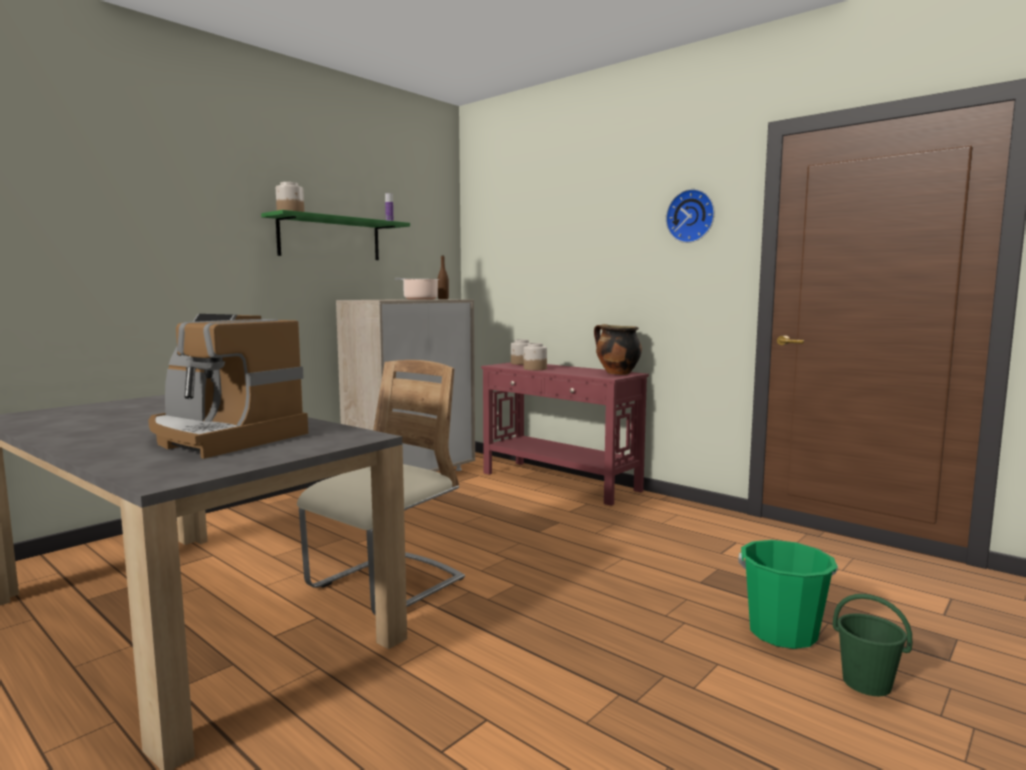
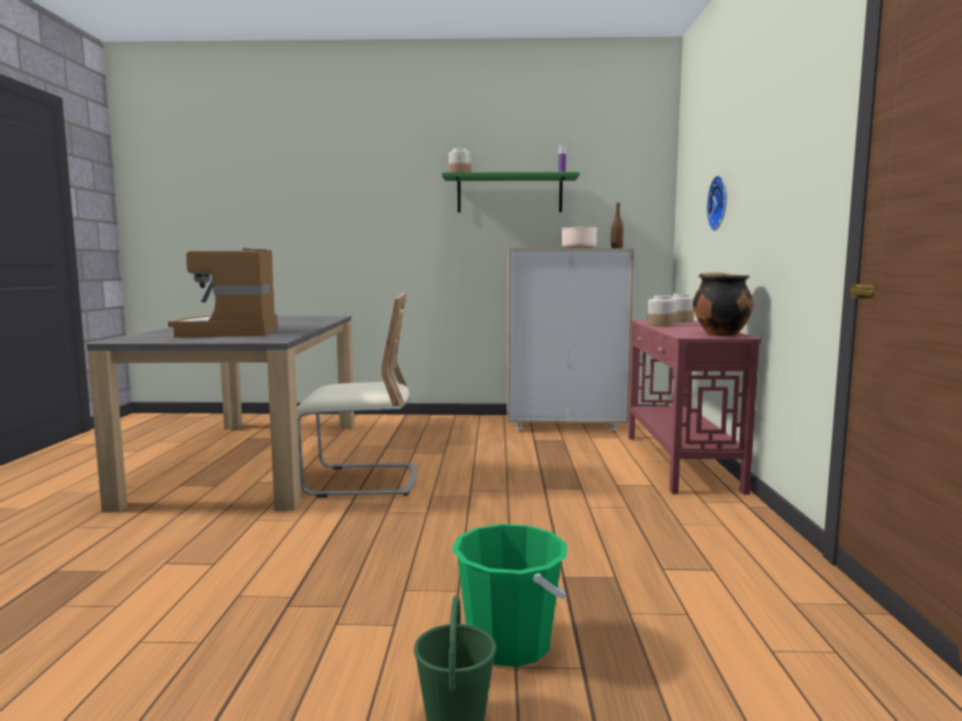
camera: 50 degrees right, 0 degrees up
(691, 216) = (804, 116): wall clock -> wall clock (720, 203)

